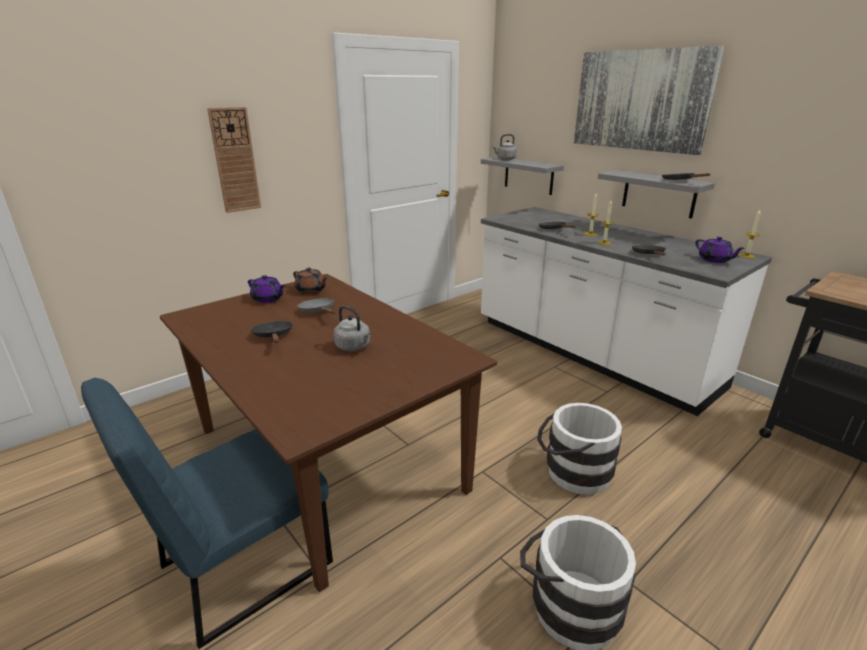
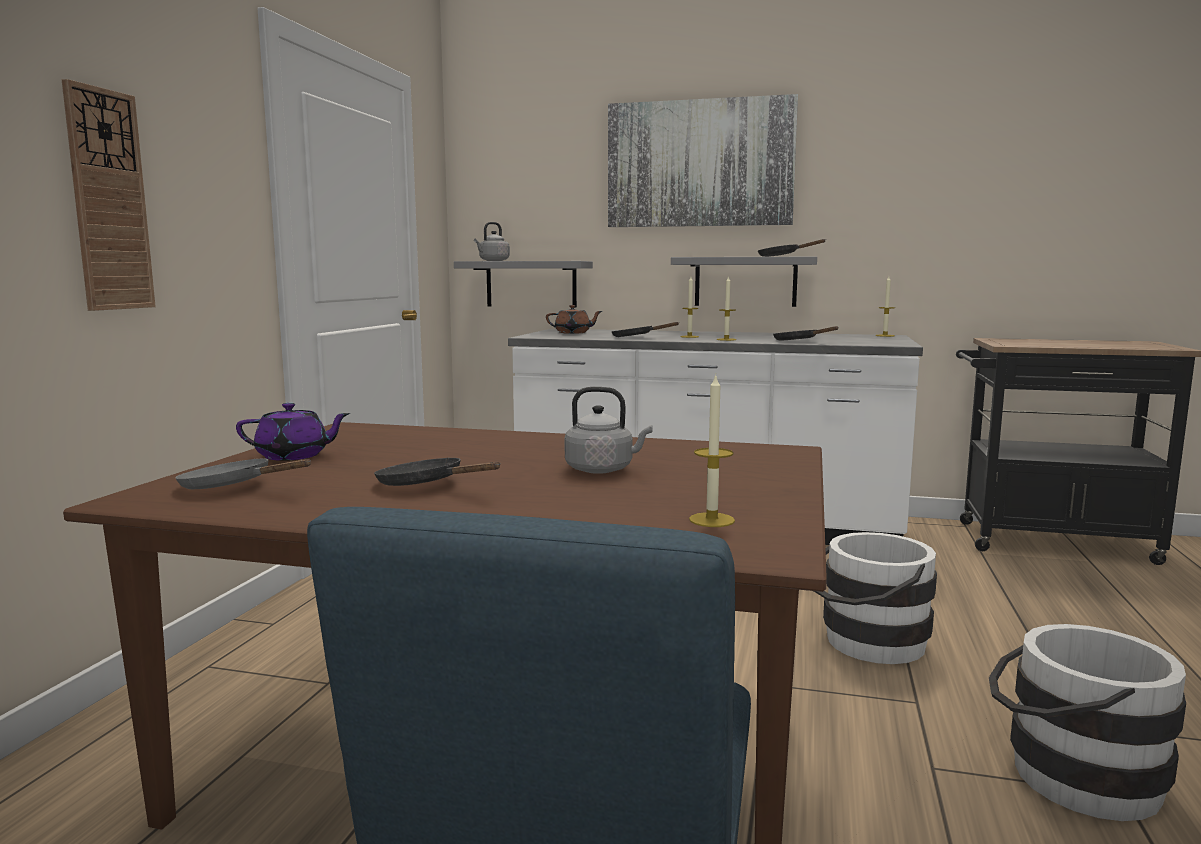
camera: 35 degrees left, 15 degrees down
(311, 290) = (360, 438): brown teapot -> brown teapot (573, 333)
(318, 311) = (437, 452): grey frying pan -> grey frying pan (233, 486)
(321, 402) = (711, 520): none -> candle
(715, 260) = (868, 339): purple teapot -> none

